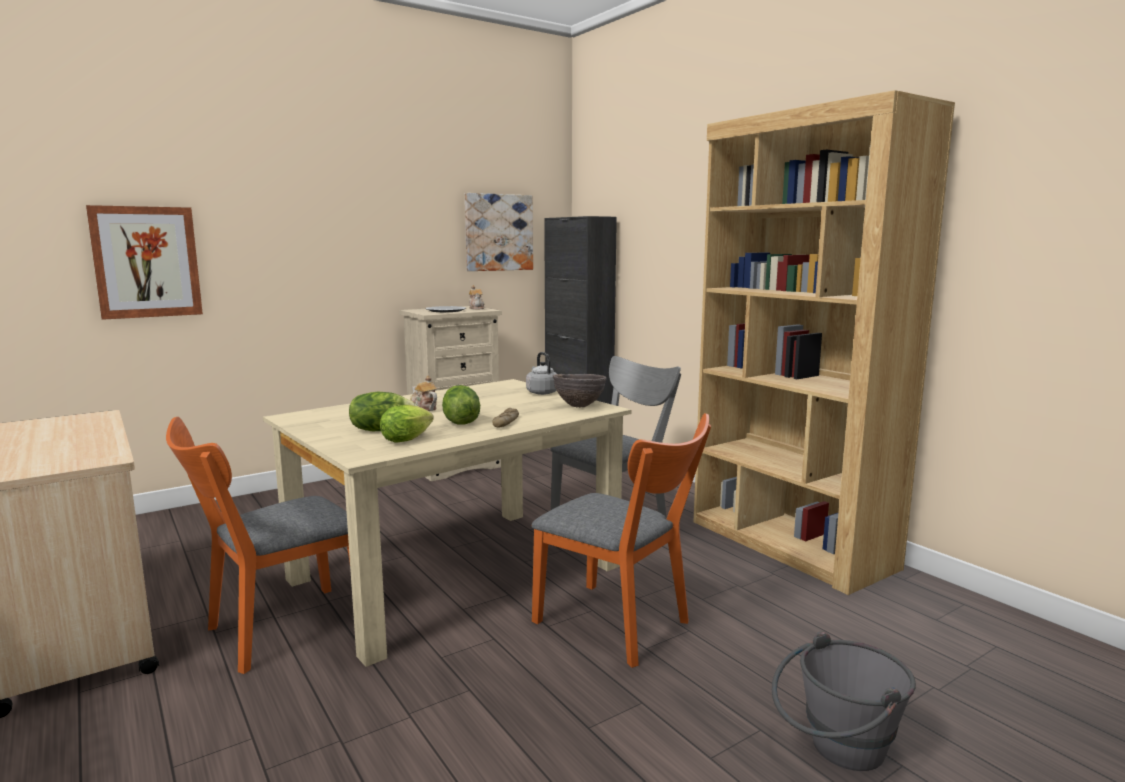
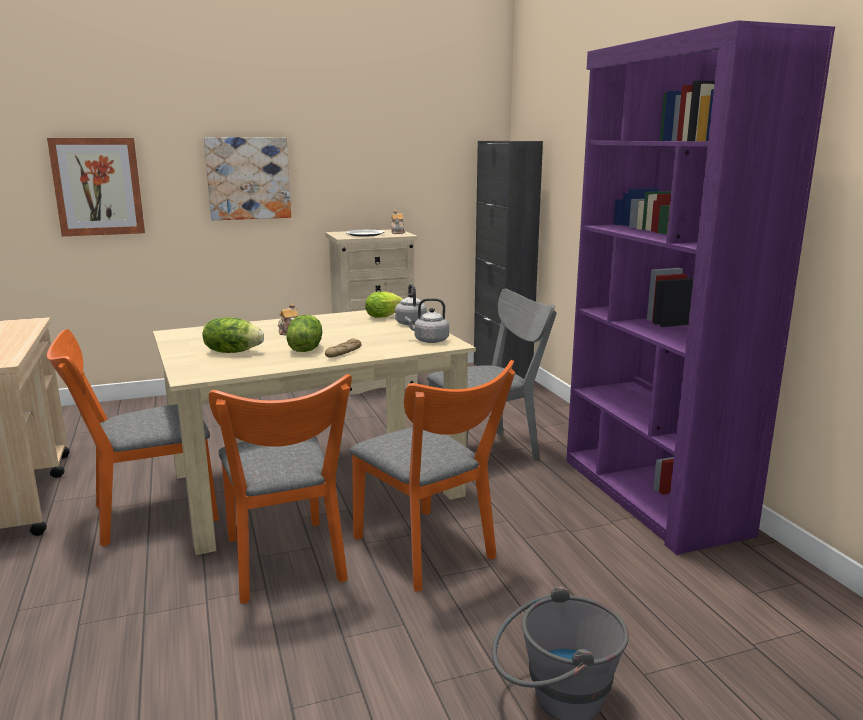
camera: 15 degrees right, 5 degrees up
(409, 439) = (245, 362): lettuce -> lettuce (385, 316)
(477, 661) = (286, 565): none -> orange chair
(498, 232) = (428, 156): picture -> picture (248, 178)
(579, 406) = (429, 340): brown bowl -> grey kettle
(789, 545) = (650, 496): brown bookcase -> purple bookcase

